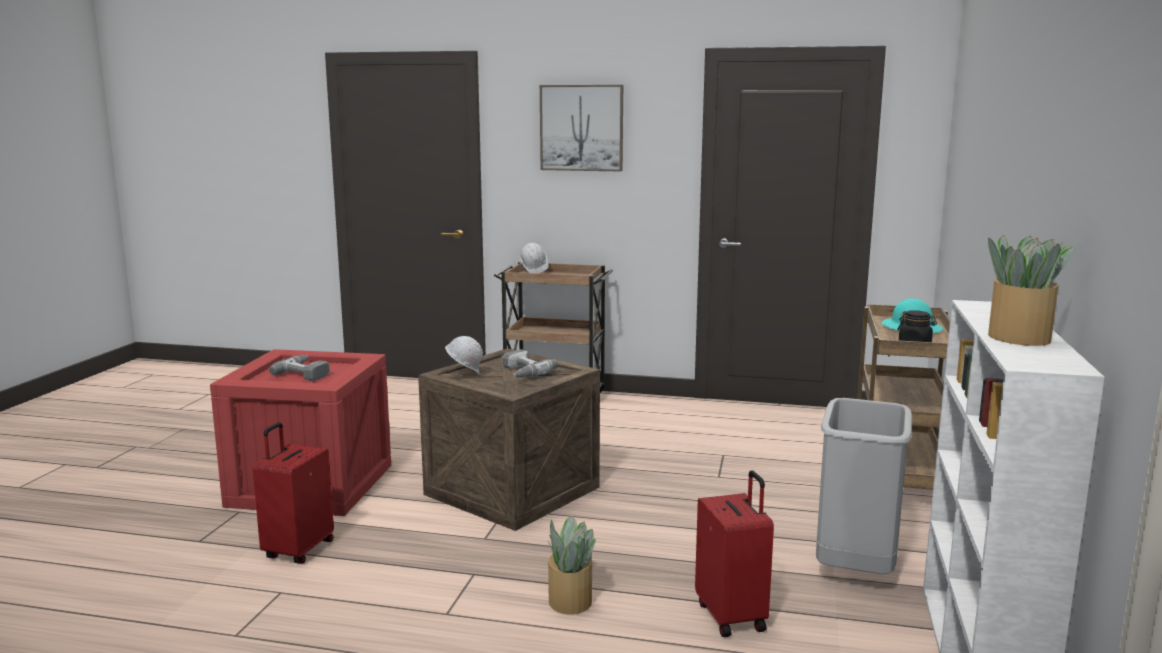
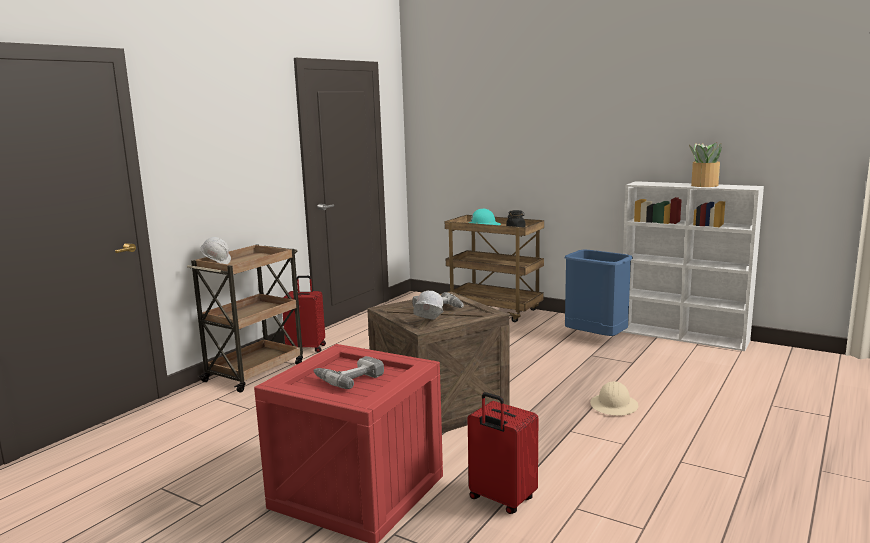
camera: 70 degrees left, 0 degrees up
(570, 600) = (614, 406): potted plant -> beige hard hat
(581, 128) = (223, 125): picture -> none
(732, 616) = (639, 370): red suitcase -> red suitcase (307, 348)
(856, 569) = (596, 339): grey trash can -> blue trash can

